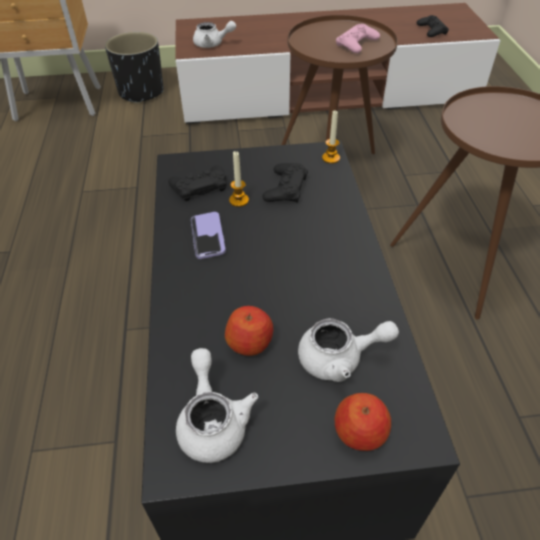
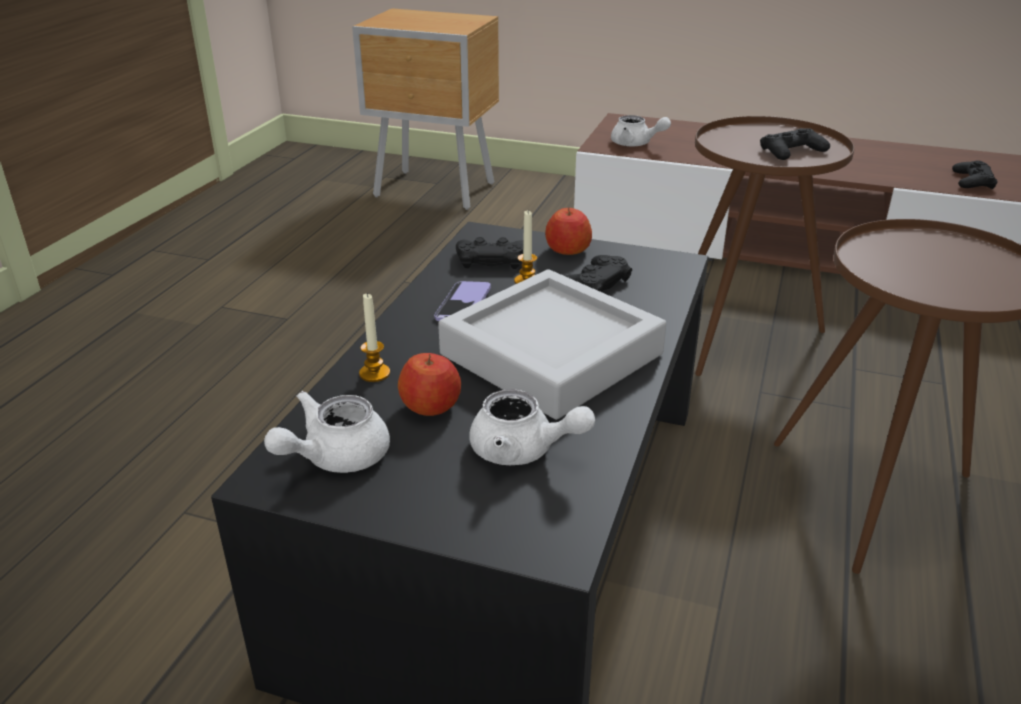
camera: 25 degrees right, 15 degrees down
(141, 92) = (541, 197): black planter -> none
(213, 421) = (334, 457): white teapot -> white teapot turned 150 degrees counterclockwise
(300, 263) = (551, 354): none -> grey tray
(331, 158) = (678, 269): candle -> candle (374, 373)
(357, 44) = (792, 151): pink game controller -> black game controller
(360, 433) = (489, 521): apple -> apple (567, 250)

